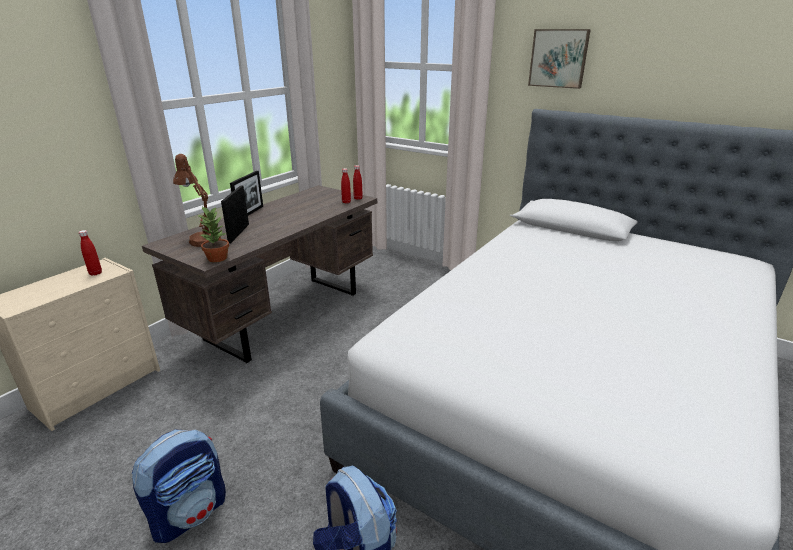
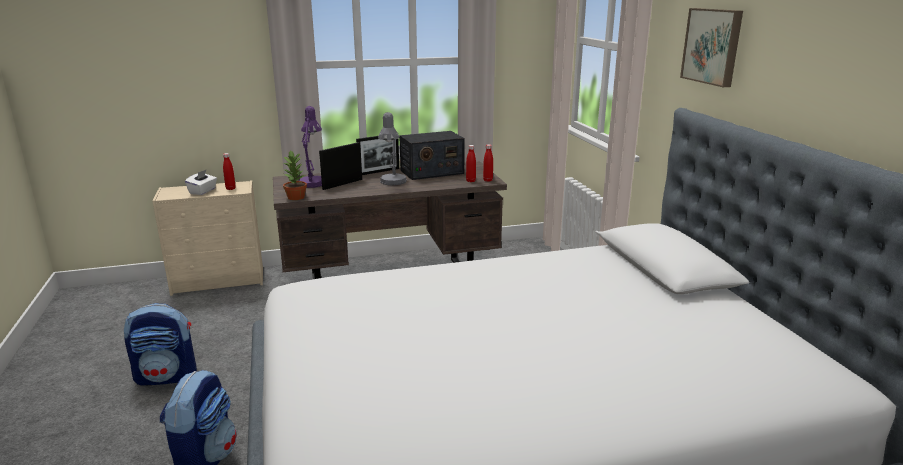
camera: 40 degrees right, 5 degrees down
(62, 286) = (203, 191): none -> white tissue box
(202, 239) = (313, 182): brown table lamp -> purple table lamp
(284, 220) = (392, 183): none -> grey table lamp
(298, 202) = (431, 172): none -> radio

